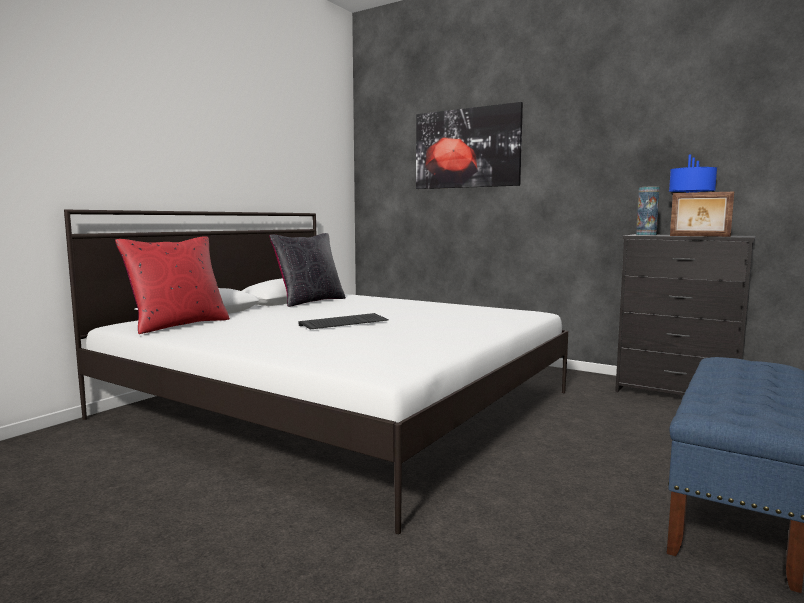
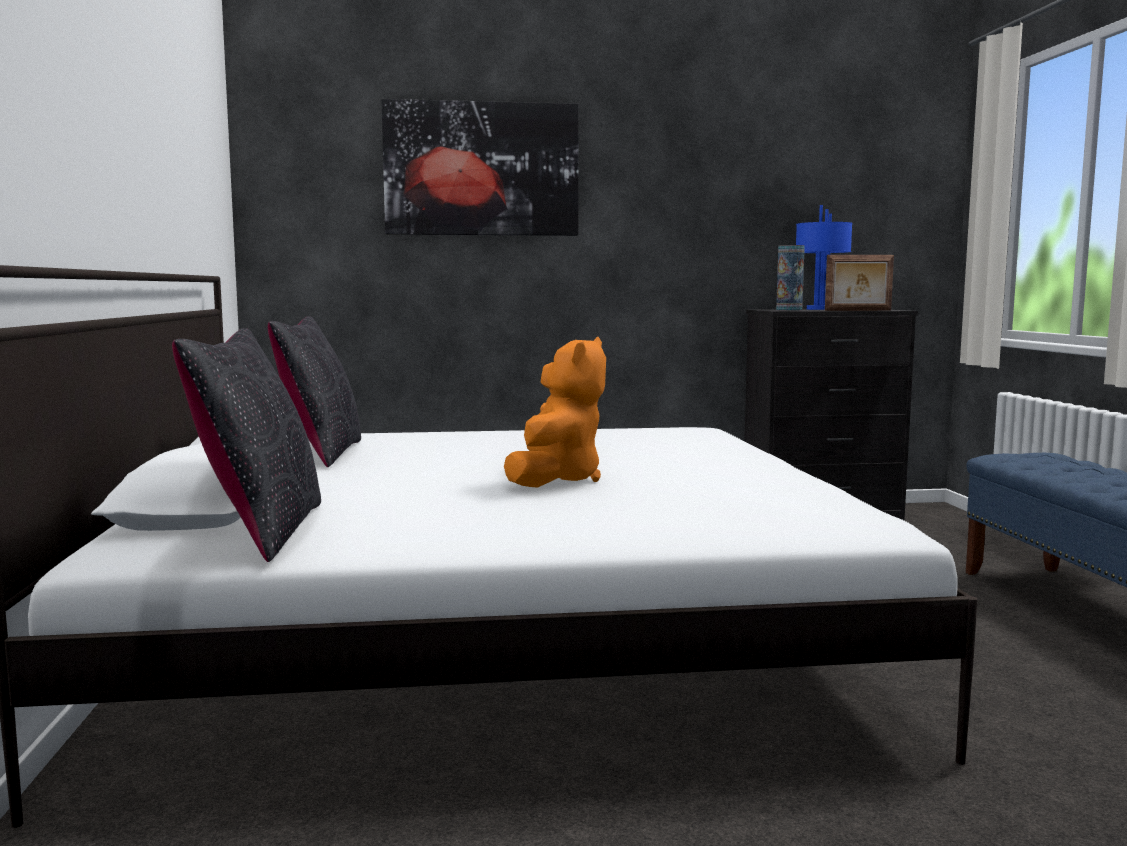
camera: 40 degrees left, 0 degrees up
(178, 325) = (261, 531): red pillow -> black pillow
(343, 324) = (555, 479): keyboard -> orange plush toy

